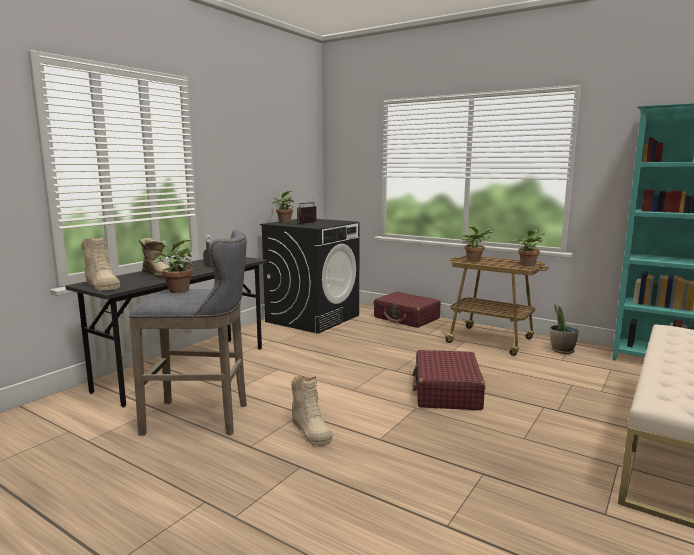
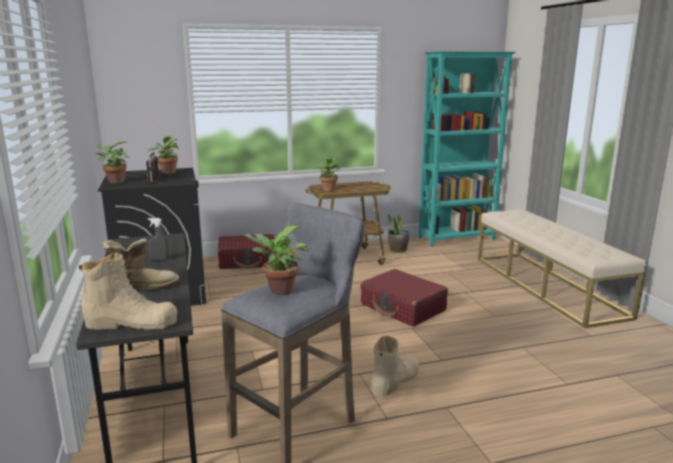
camera: 50 degrees left, 5 degrees up
(311, 430) = (395, 381): beige boot -> beige boot turned 60 degrees counterclockwise
(527, 264) = (370, 185): potted plant -> potted plant (168, 172)

